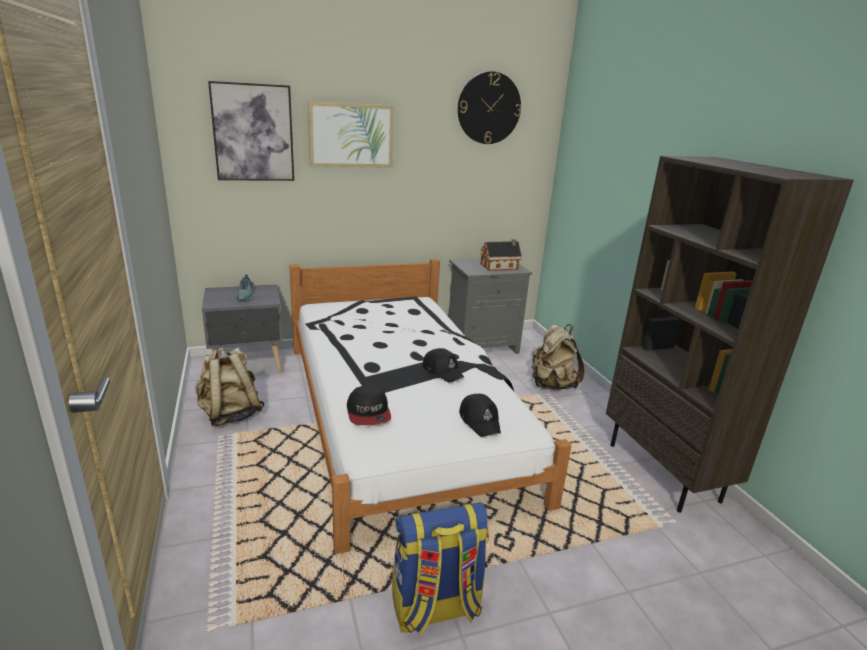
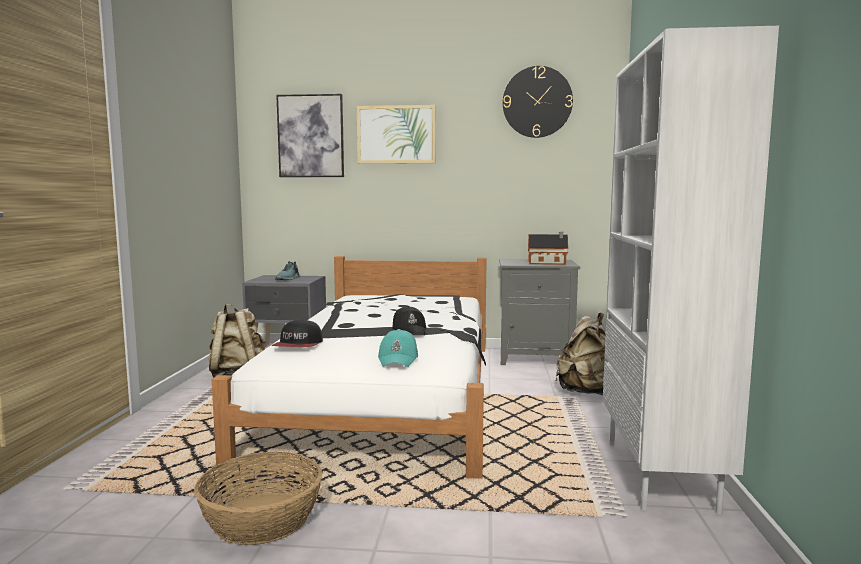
camera: 25 degrees right, 15 degrees down
(435, 608) = (261, 519): backpack -> basket
(480, 421) = (399, 359): black cap -> turquoise cap
(664, 472) = (661, 475): brown bookcase -> white bookcase

